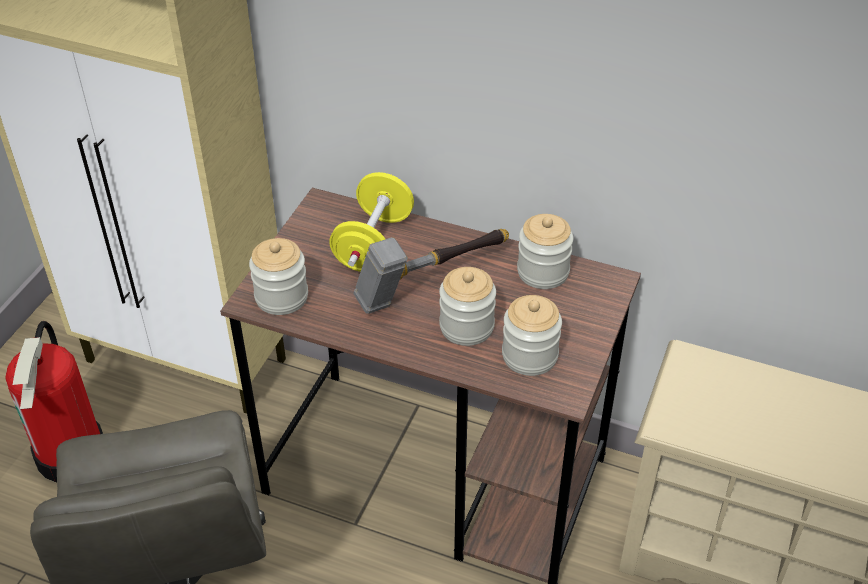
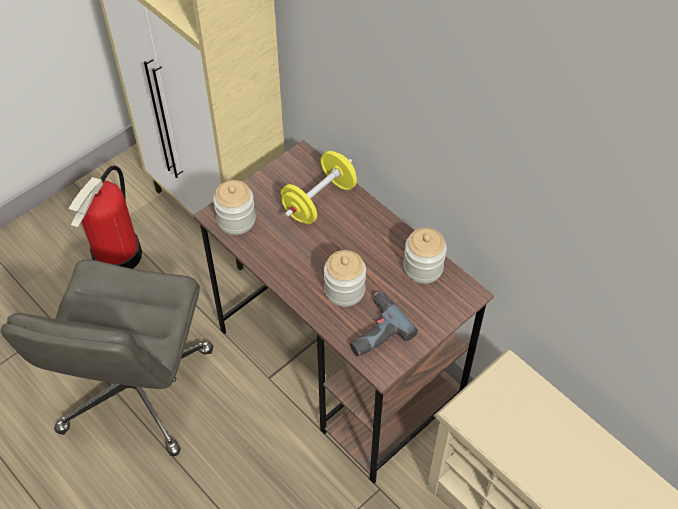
camera: 25 degrees right, 10 degrees up
(431, 284) = (340, 247): hammer -> none
(529, 356) = (374, 329): jar -> power drill

